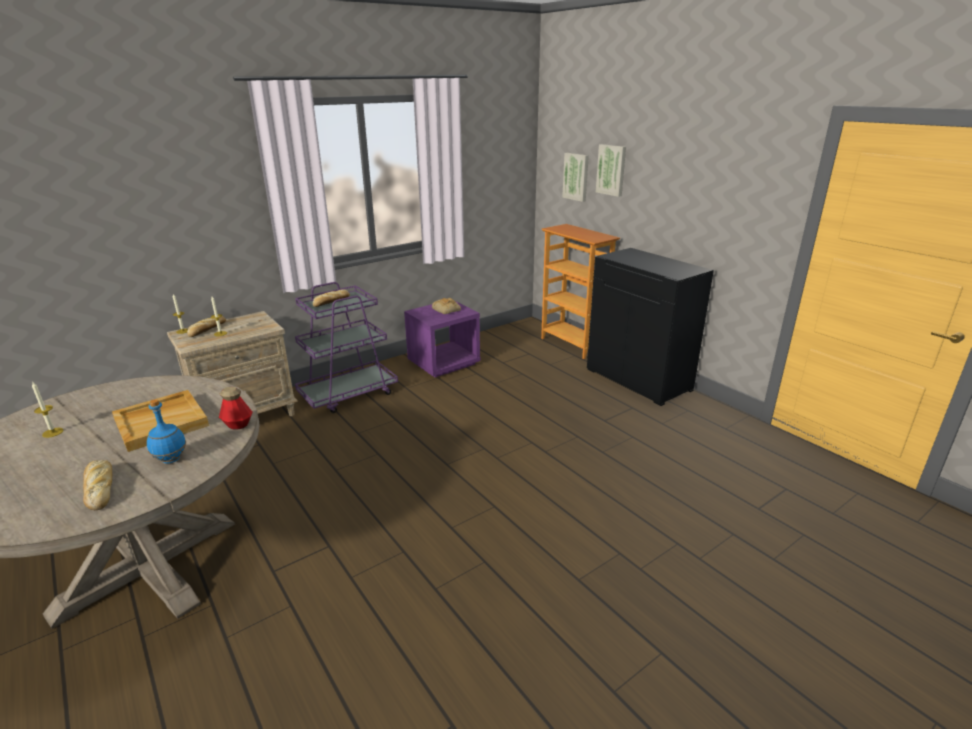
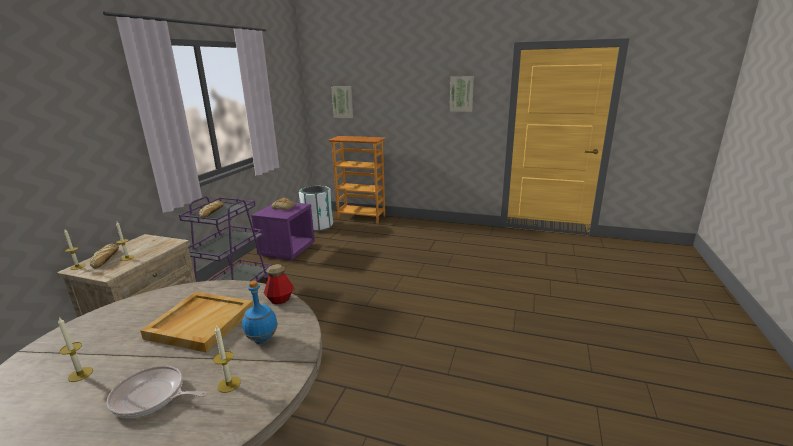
camera: 35 degrees left, 5 degrees down
(55, 472) = (152, 397): none -> frying pan
(100, 488) = (229, 384): bread -> candle
(508, 341) = (318, 226): none -> white trash can
(611, 170) = (372, 94): picture -> picture (461, 94)
(639, 379) = (421, 225): black cabinet -> none

